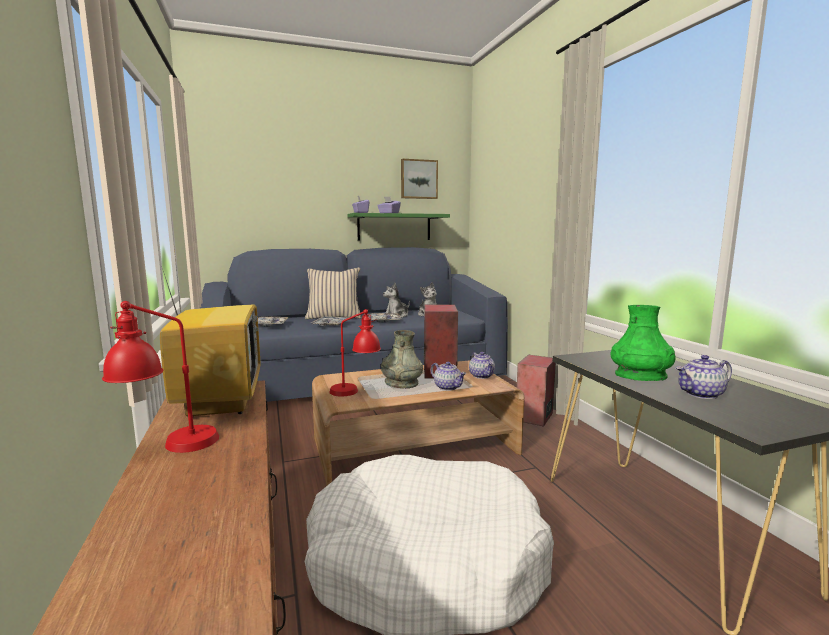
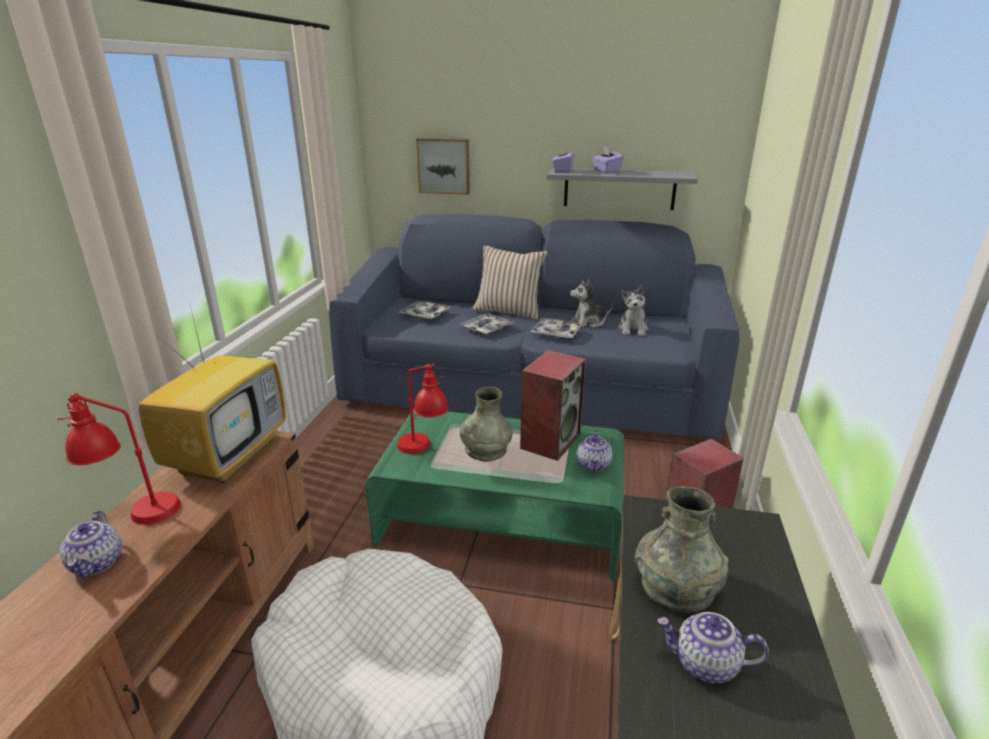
camera: 30 degrees right, 15 degrees up
(394, 227) = (619, 189): green shelf -> grey shelf
(413, 446) = (502, 519): brown coffee table -> green coffee table
(418, 179) = (666, 115): picture -> picture (444, 166)
(448, 387) = (529, 474): teapot -> teapot (98, 563)
(640, 376) = (677, 587): green vase -> grey vase

